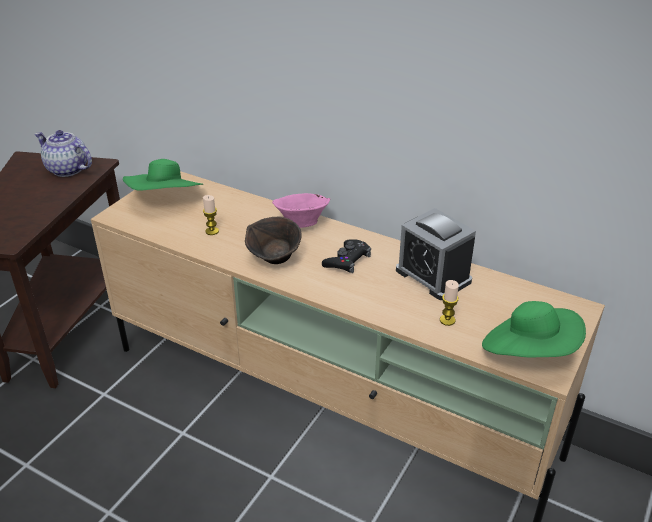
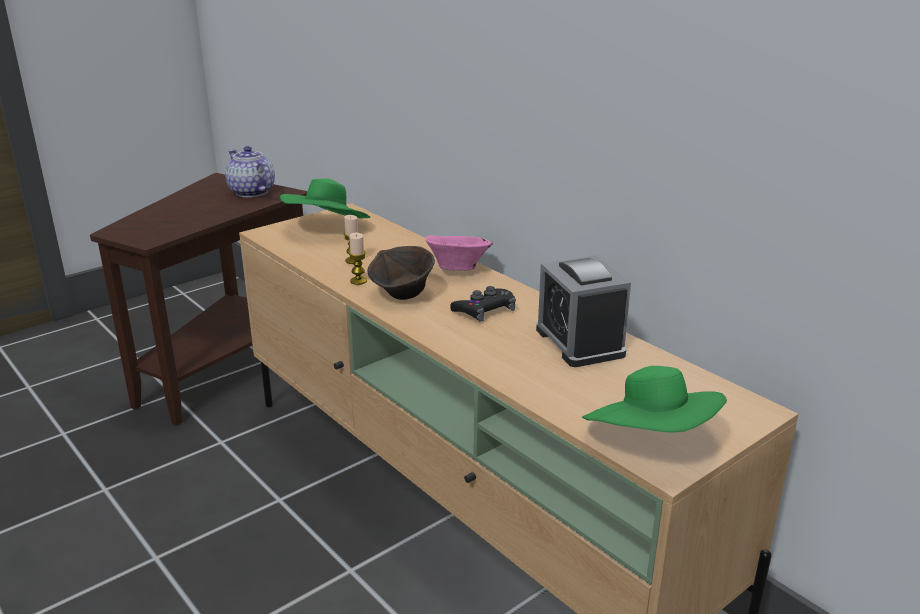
camera: 20 degrees right, 10 degrees down
(447, 320) = (565, 387): candle -> candle (358, 281)

